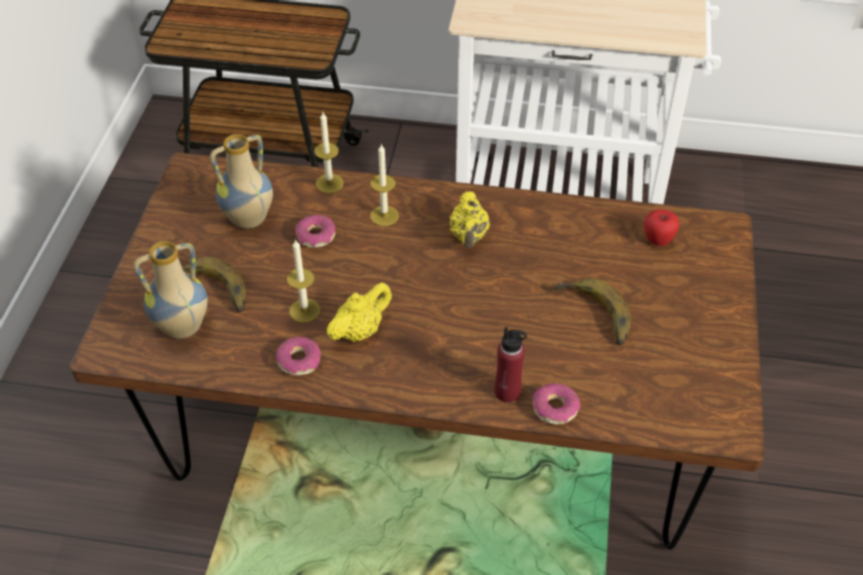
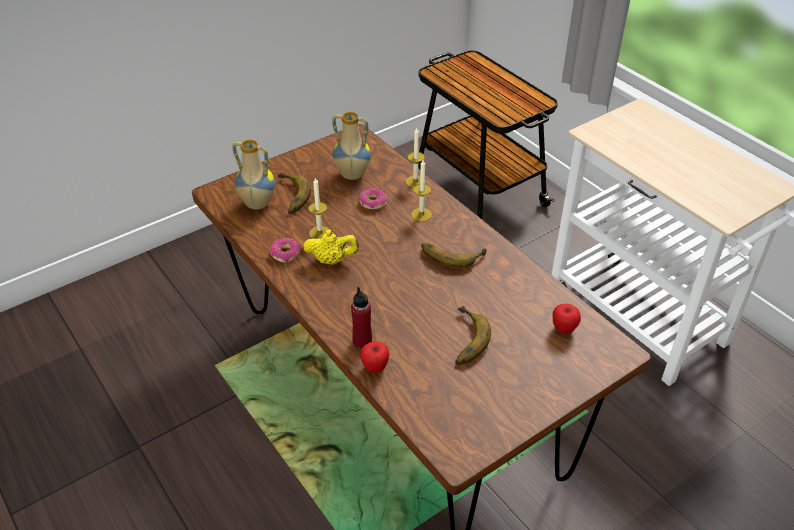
camera: 45 degrees right, 5 degrees down
(469, 237) = (452, 253): yellow teapot -> banana
(555, 408) = (375, 367): donut -> apple

